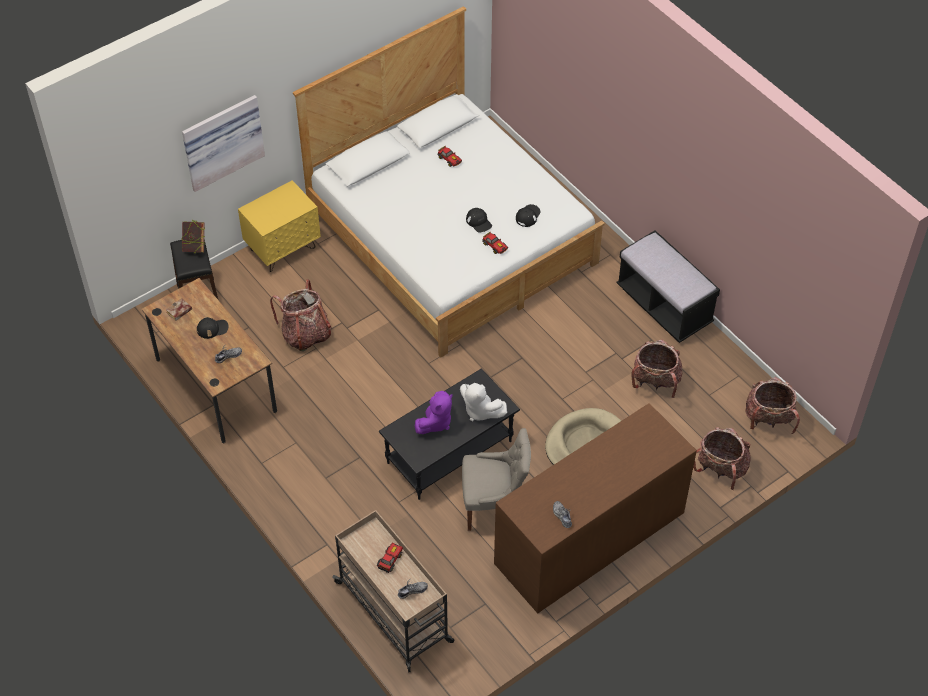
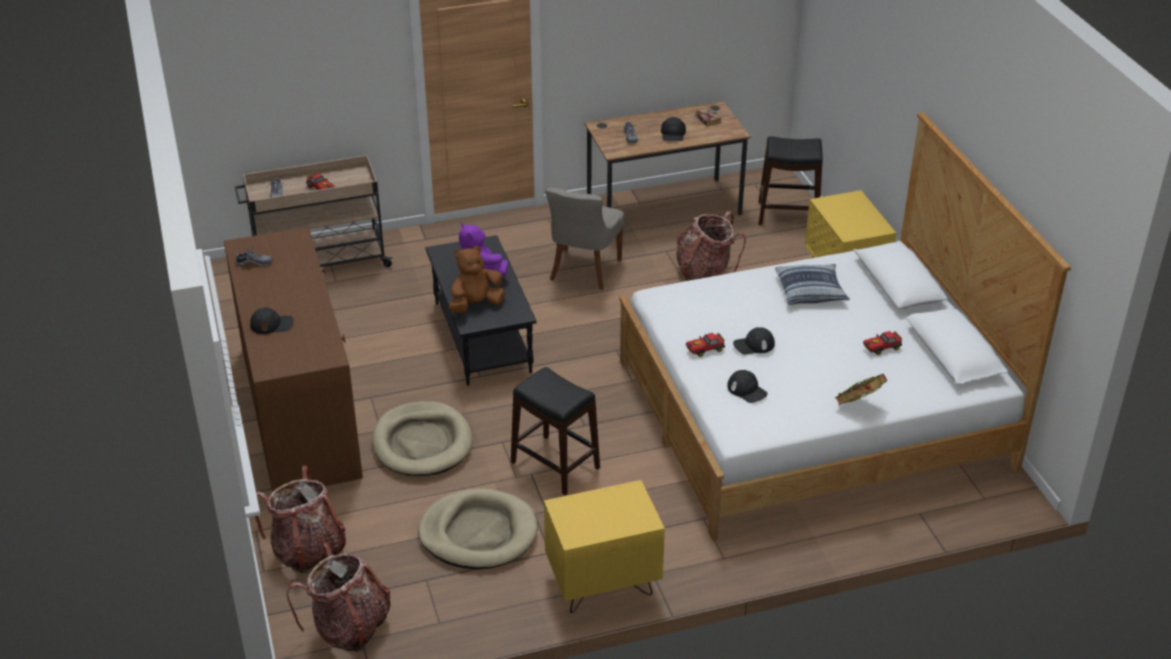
camera: 110 degrees right, 15 degrees down
(195, 246) = (806, 150): book -> book (858, 406)
(221, 141) = (876, 83): picture -> none
(400, 206) = (811, 291): none -> pillow
(480, 411) = (475, 305): white plush toy -> brown plush toy
(494, 506) = (391, 352): grey chair -> grey chair (583, 270)
(571, 361) = (555, 465): none -> black stool
(630, 468) = (272, 324): none -> black cap
(655, 382) = (478, 533): backpack -> beige dog bed
(664, 306) = (602, 585): black bench -> yellow nightstand

